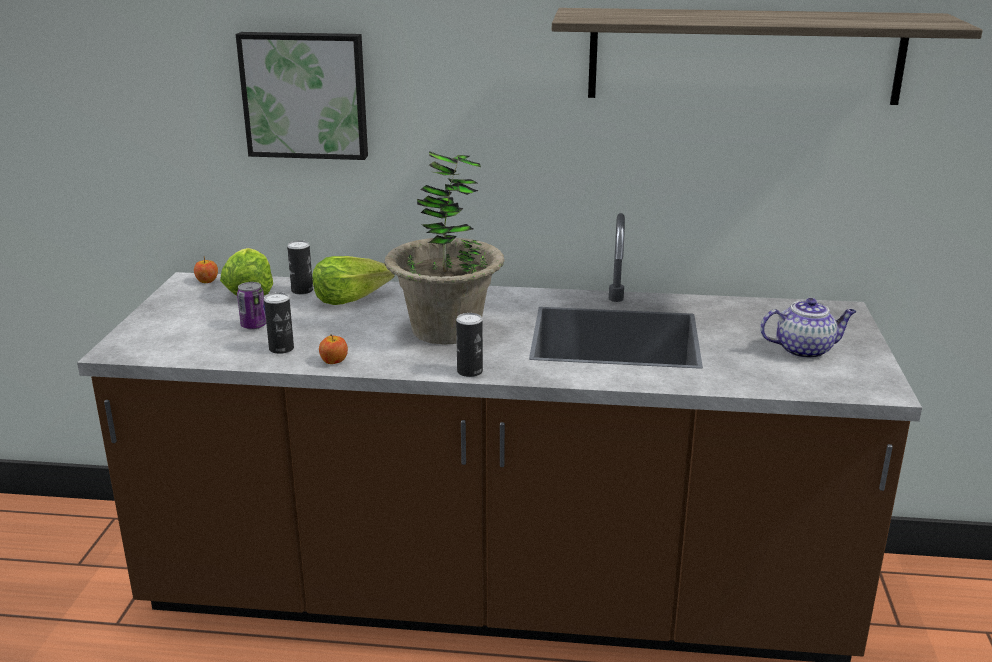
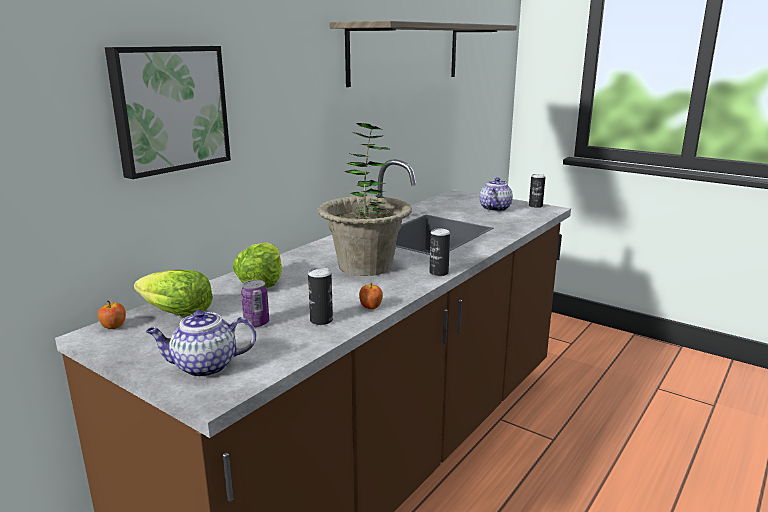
camera: 60 degrees left, 5 degrees down
(158, 333) = (204, 367): none -> teapot
(302, 290) = (213, 294): can -> can (535, 206)

